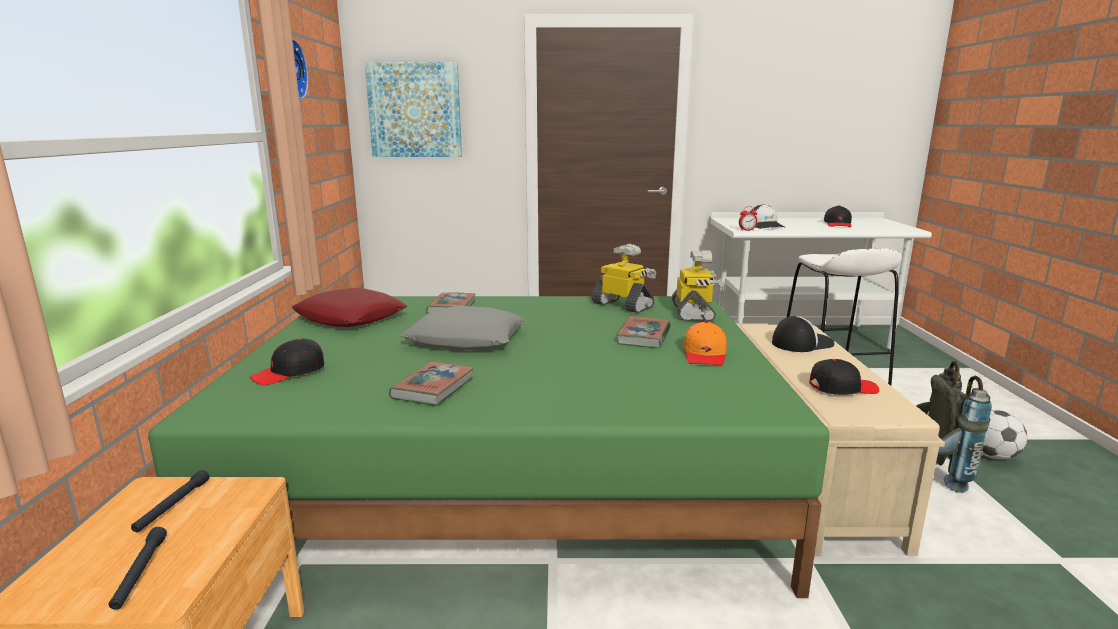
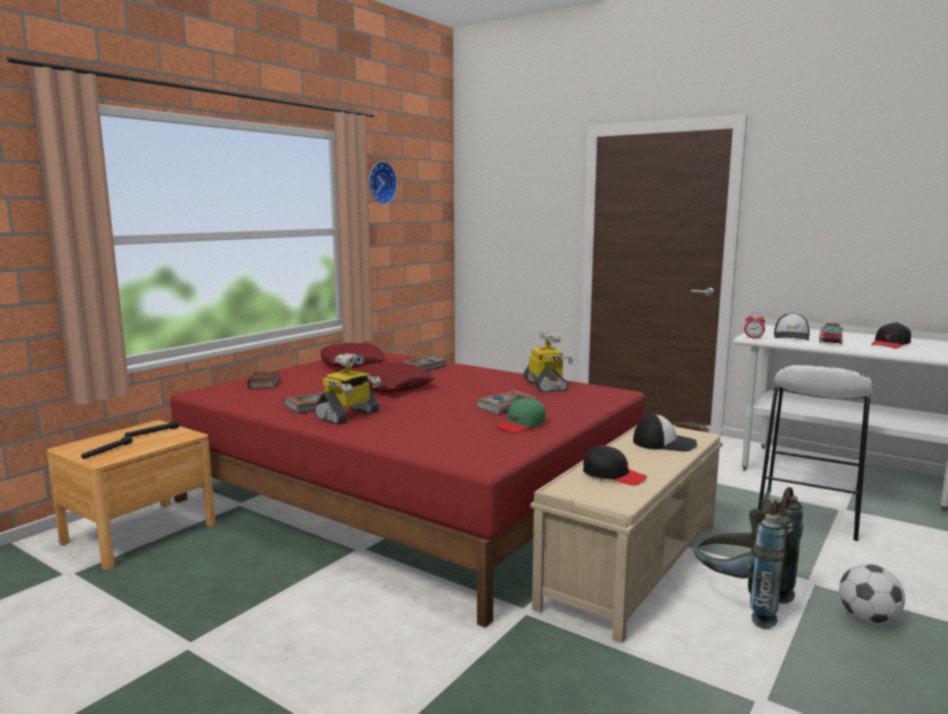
camera: 35 degrees right, 5 degrees down
(289, 372) = (265, 384): black cap -> book
(415, 110) = (499, 210): picture -> none
(465, 339) = (389, 386): grey pillow -> red pillow
(509, 470) = (410, 497): green bed -> red bed
(693, 313) = (589, 400): toy robot -> toy robot (348, 415)
(705, 354) = (521, 424): orange cap -> green cap
(802, 227) = (830, 342): none -> toy truck

